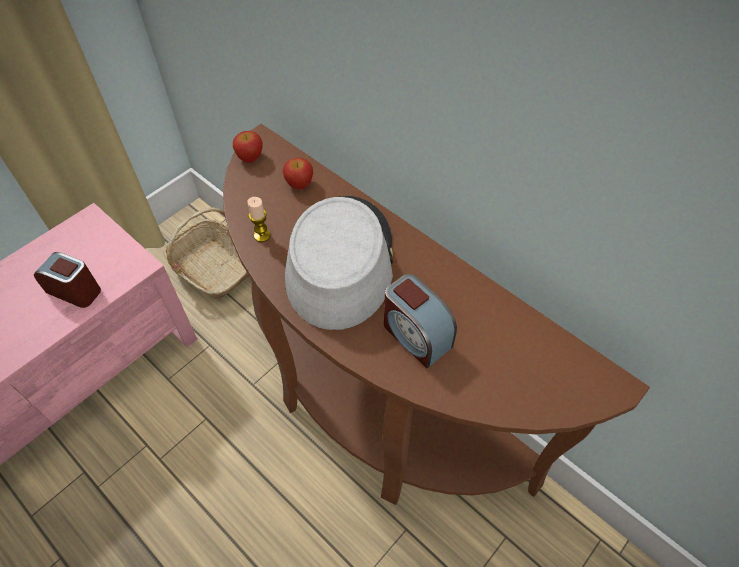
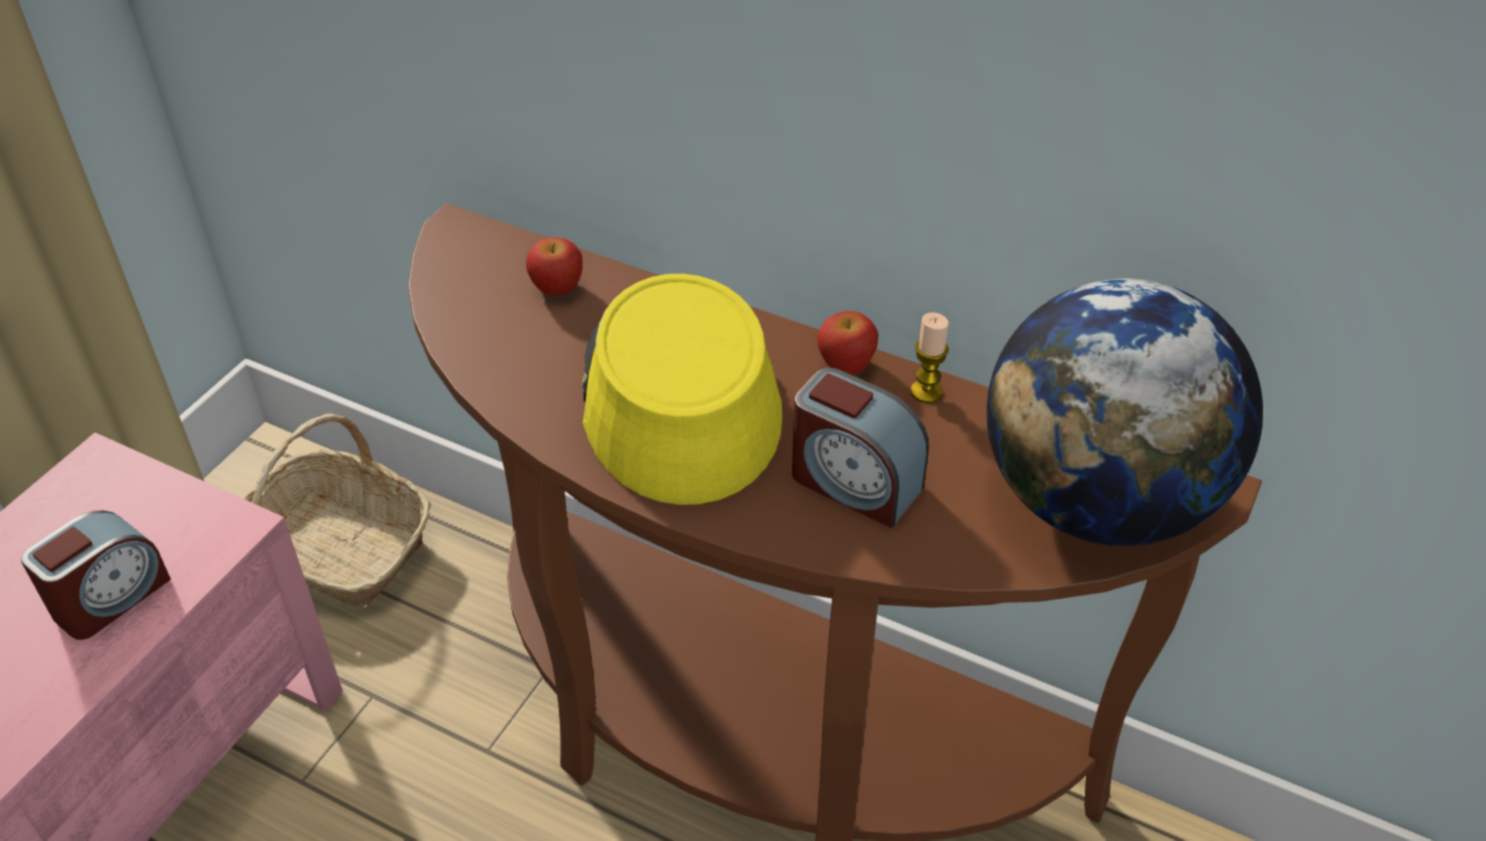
camera: 15 degrees left, 10 degrees down
(75, 290) = (110, 597): alarm clock -> alarm clock turned 120 degrees clockwise
(250, 157) = (447, 260): apple -> apple (846, 364)
(262, 235) = (519, 381): candle -> candle (926, 392)
(339, 262) = (677, 396): grey hat -> yellow hat
(548, 379) = (1099, 502): none -> globe

